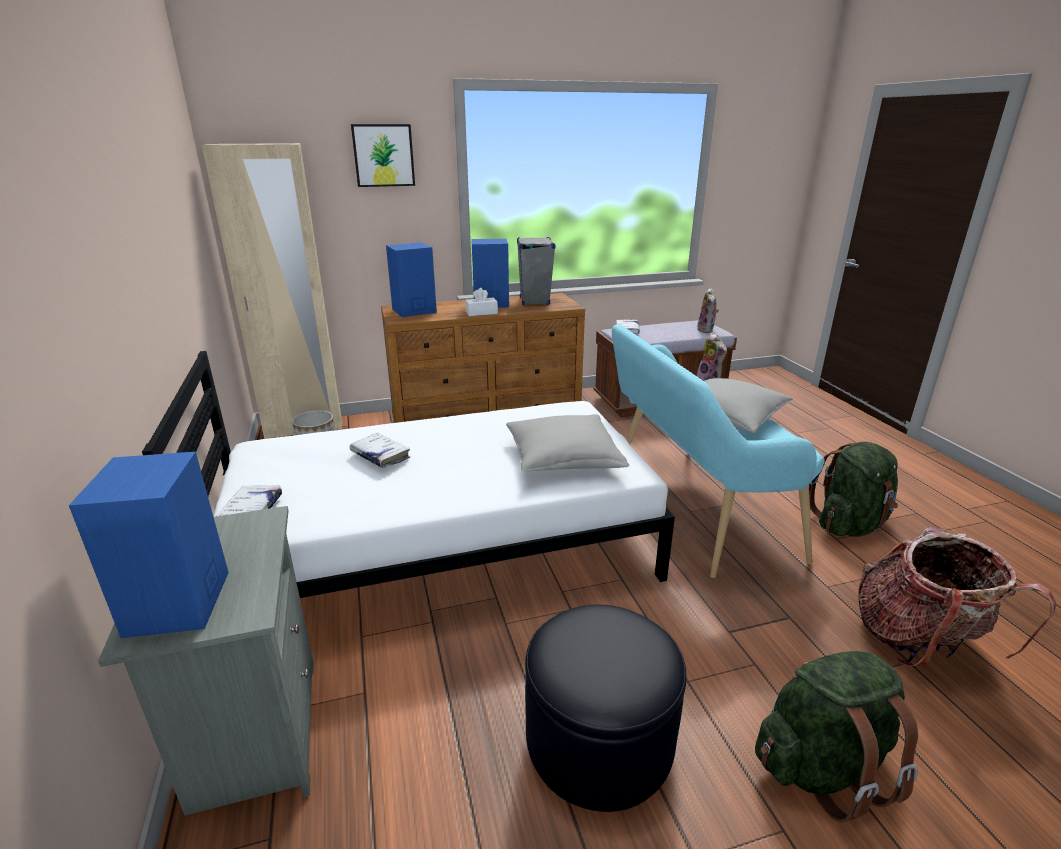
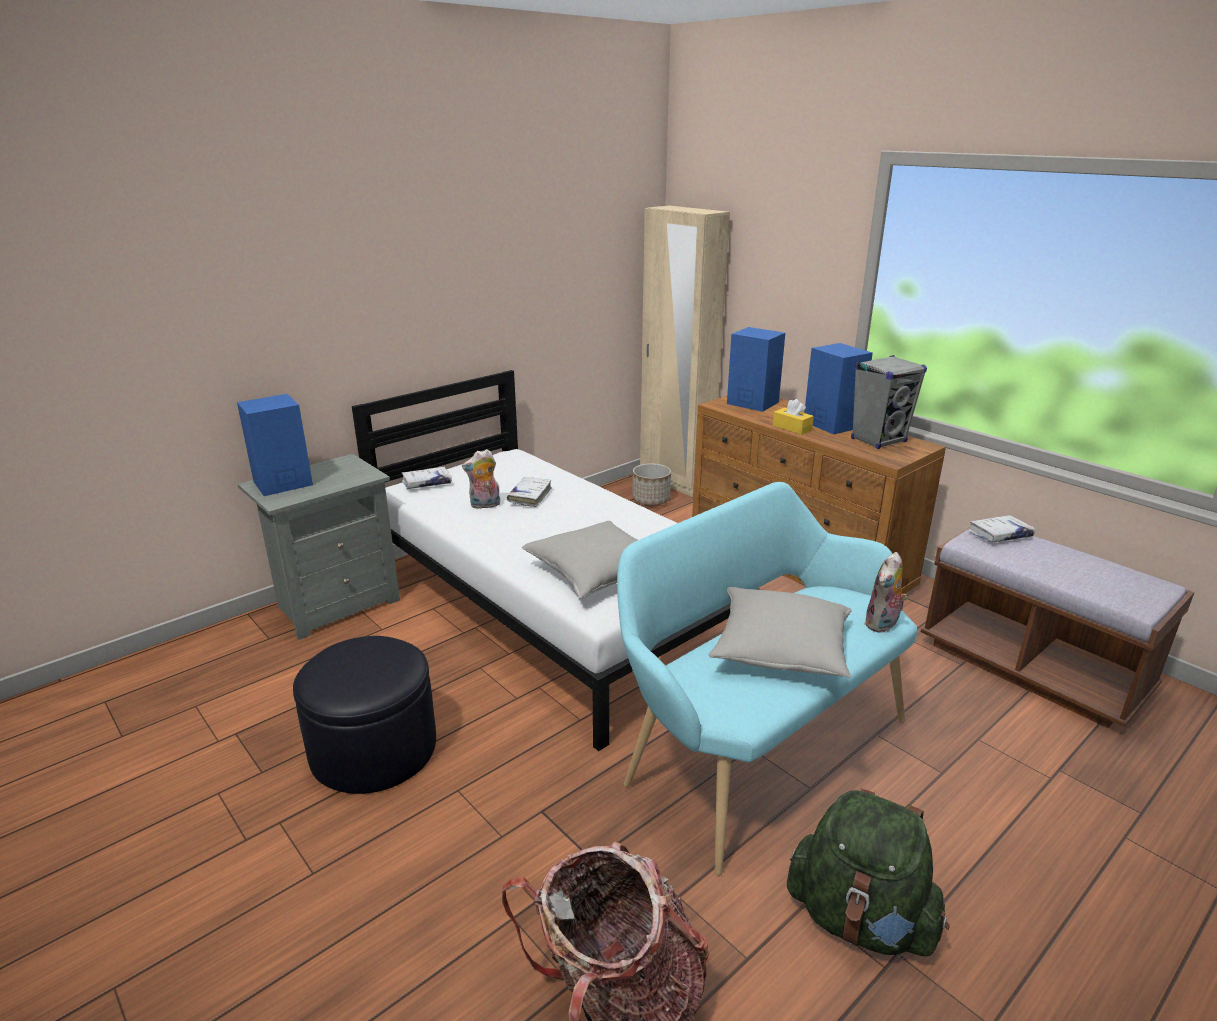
camera: 65 degrees right, 0 degrees up
(383, 155) = (797, 232): picture -> none
(481, 313) = (792, 428): white tissue box -> yellow tissue box
(706, 330) = (1122, 594): plush toy -> plush toy (484, 505)
(822, 767) = (383, 897): green backpack -> none

